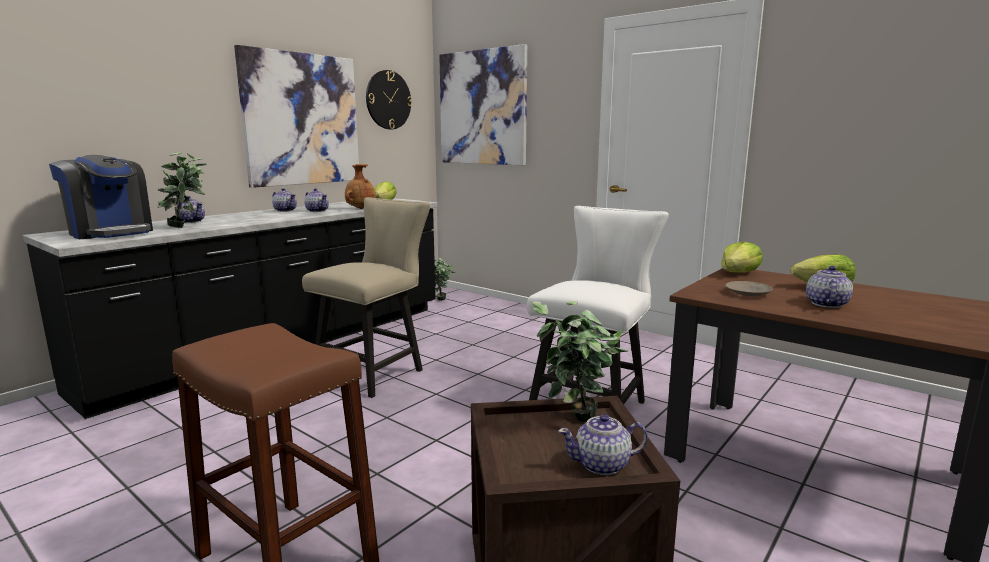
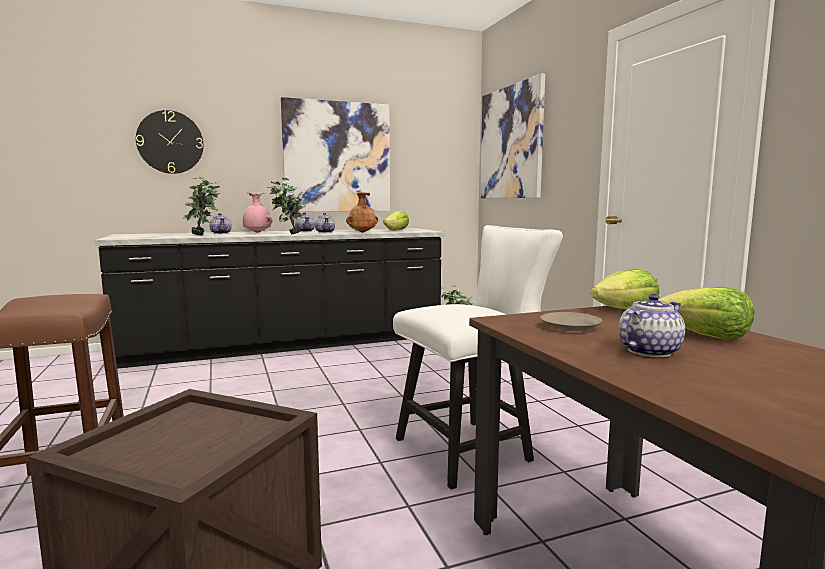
camera: 30 degrees right, 5 degrees down
(110, 233) = (153, 235): coffee machine -> none
(235, 217) = (257, 232): none -> pink vase
(375, 371) = (323, 376): beige chair -> none
(388, 100) = (426, 140): wall clock -> wall clock (170, 142)
(576, 424) = (237, 428): potted plant -> potted plant (288, 234)
(602, 465) = (173, 467): teapot -> none

